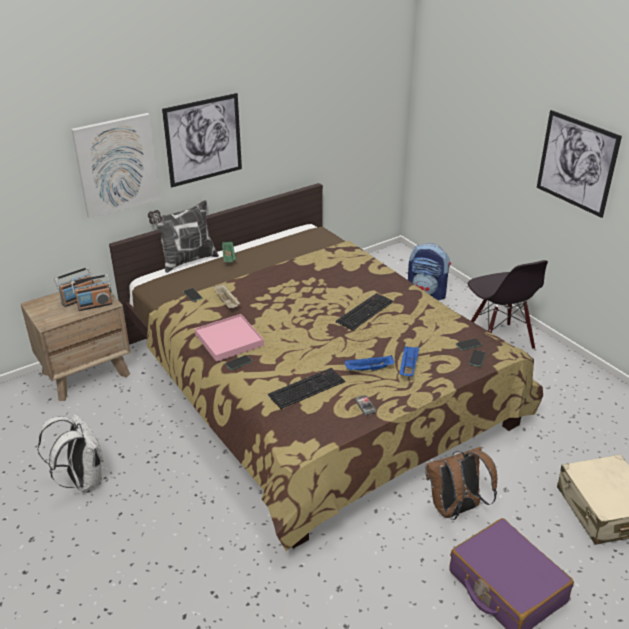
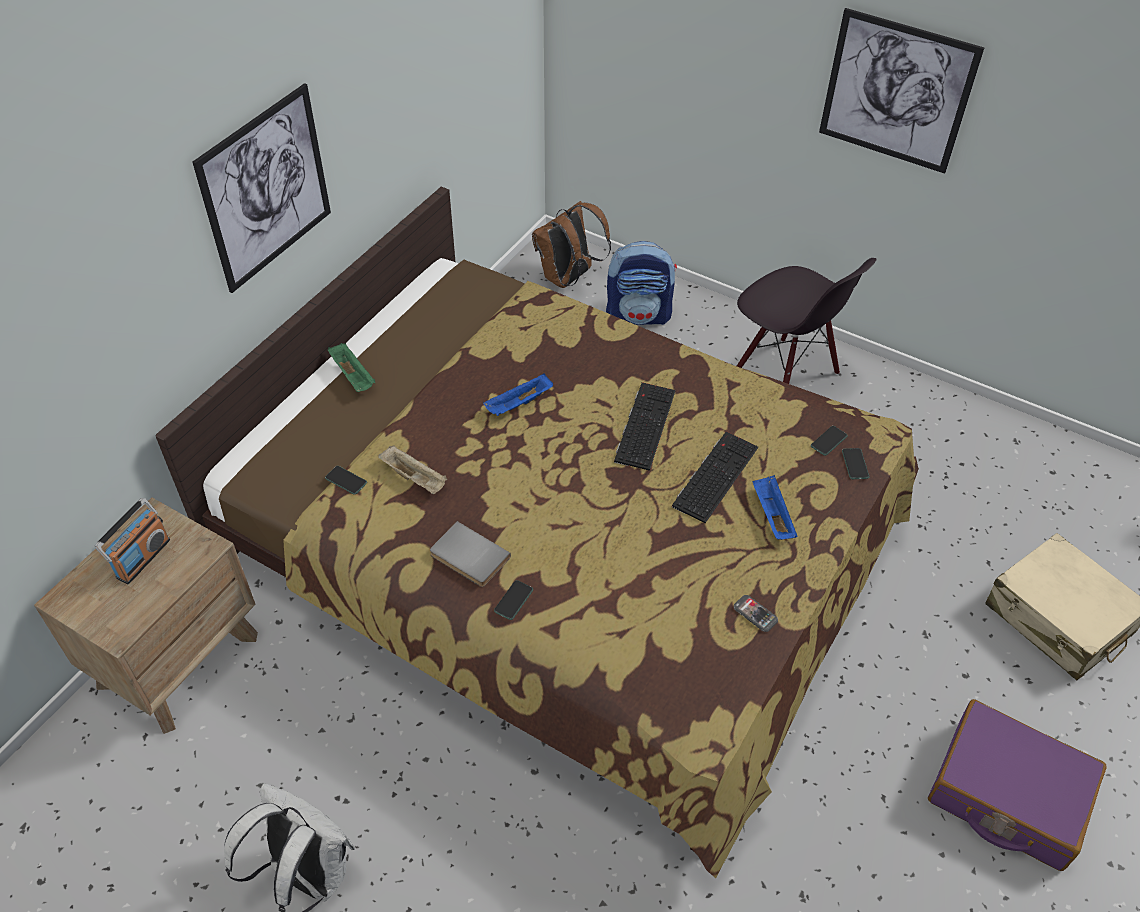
camera: 25 degrees left, 15 degrees up
(95, 305) = (183, 561): radio -> none
(116, 165) = (137, 295): picture -> none
(187, 261) = (281, 403): pillow -> none
(229, 340) = (468, 558): pink tray -> grey book
(307, 387) = (649, 611): keyboard -> keyboard (714, 475)
(368, 370) = (719, 542): blue tray -> blue tray (519, 404)
(455, 509) = (881, 695): brown backpack -> brown backpack (568, 278)

